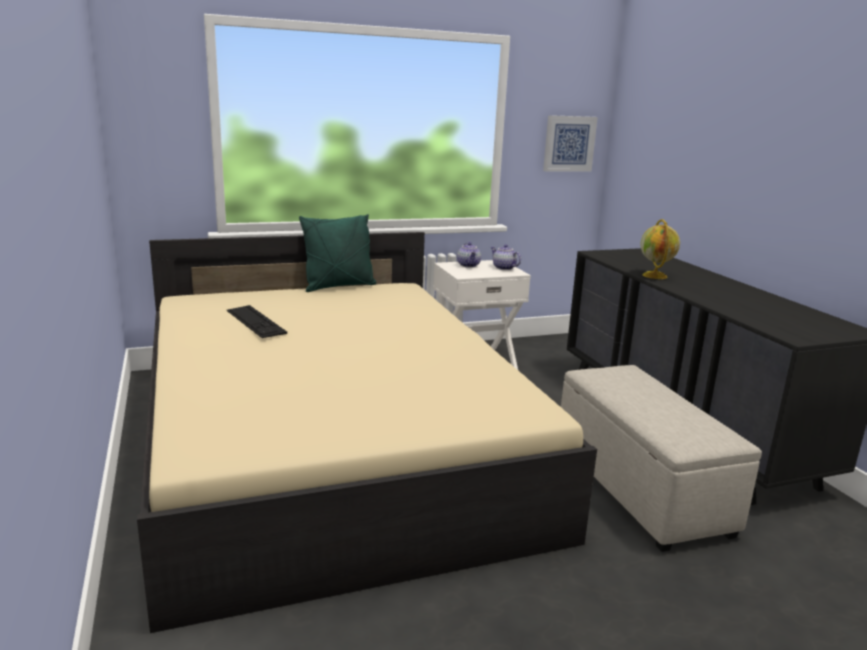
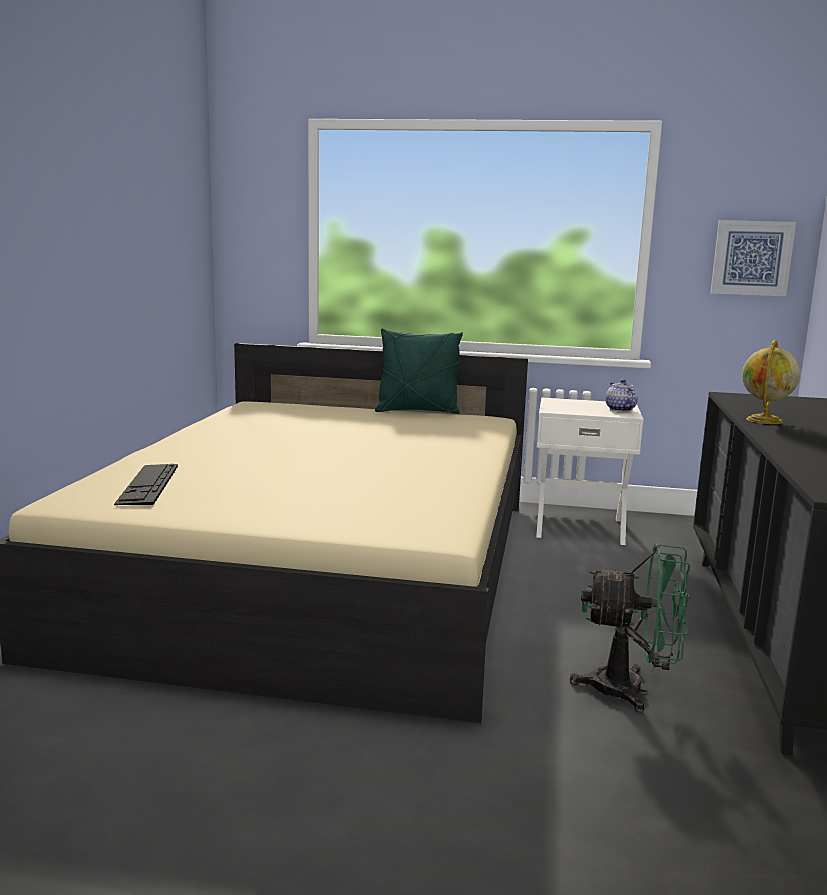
camera: 30 degrees right, 5 degrees down
(255, 321) = (280, 425): keyboard -> keyboard (148, 484)
(469, 265) = (579, 403): teapot -> none
(638, 487) = (631, 690): beige ottoman -> green fan

